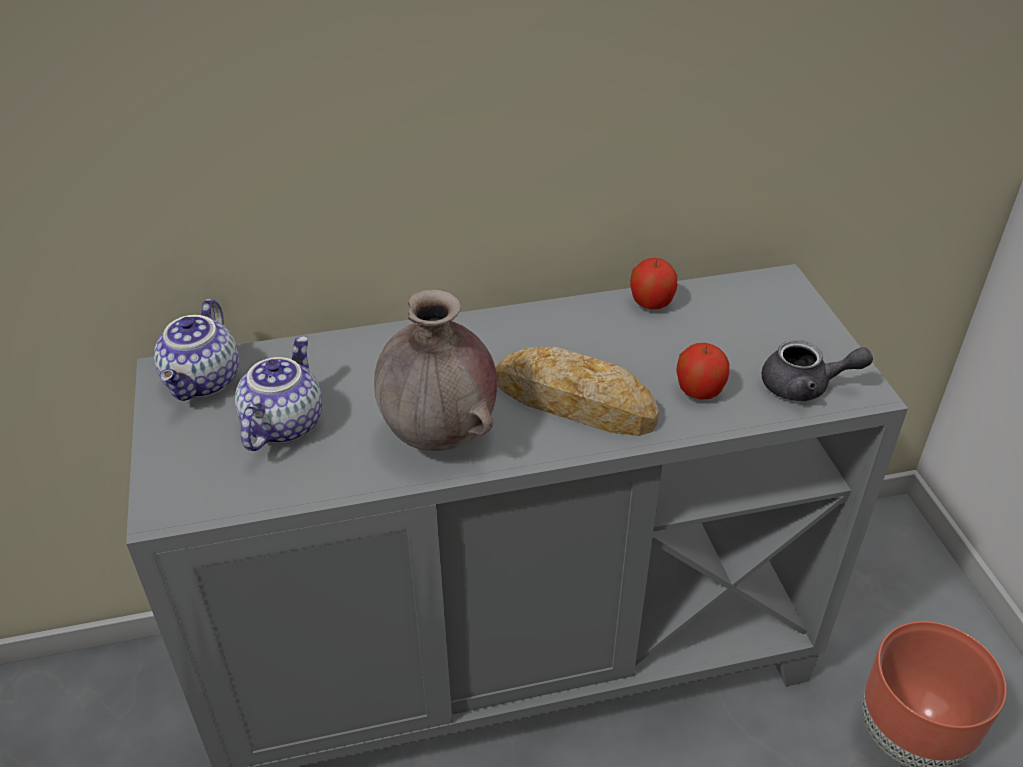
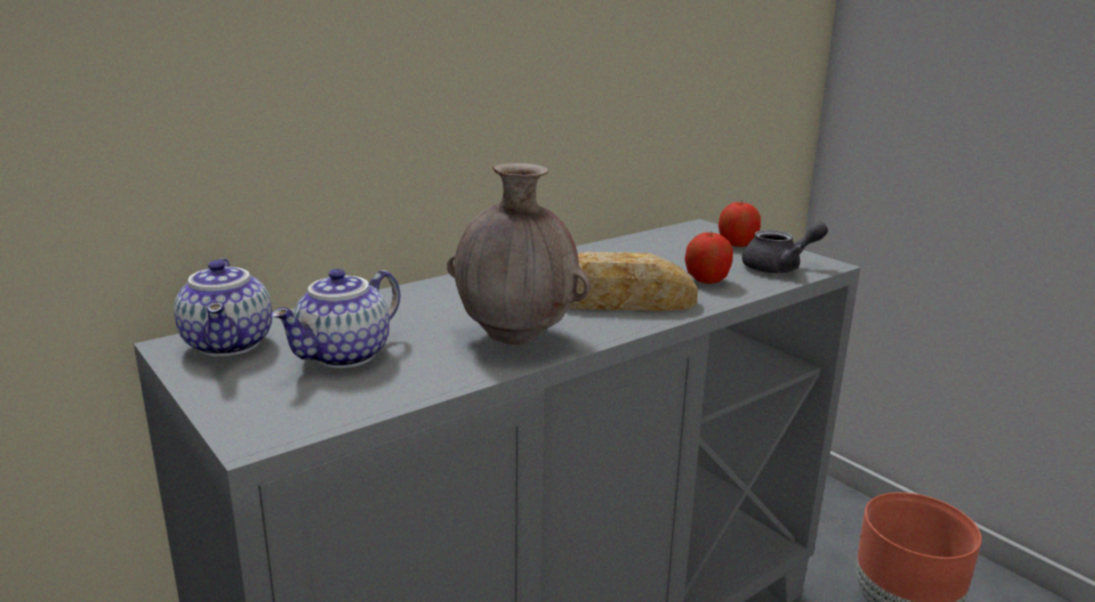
camera: 25 degrees left, 20 degrees down
(282, 424) = (345, 356): teapot -> teapot turned 135 degrees counterclockwise
(651, 303) = (617, 247): apple -> apple (737, 245)

